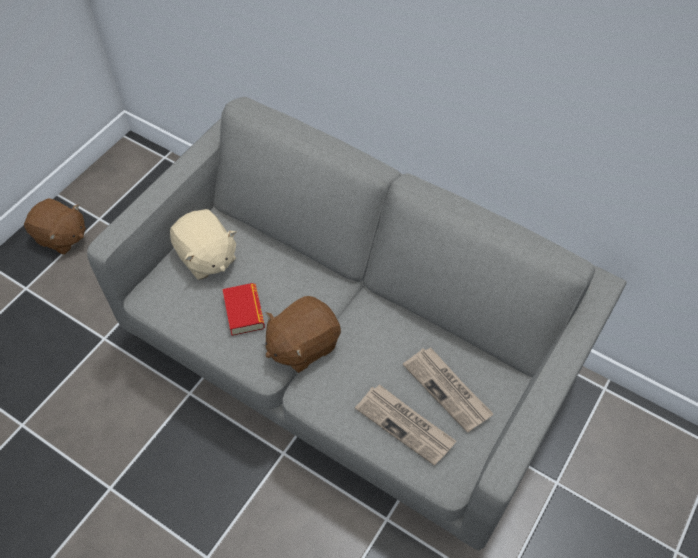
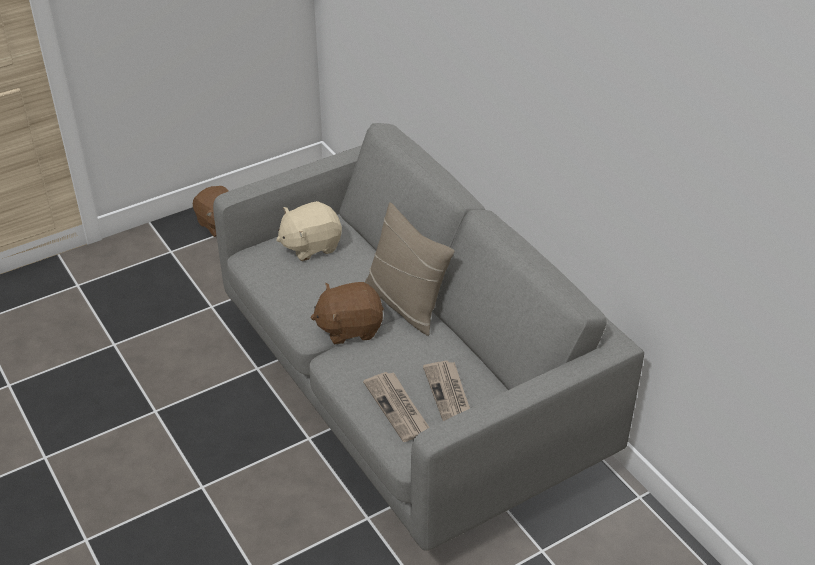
camera: 25 degrees right, 15 degrees down
(206, 257) = (310, 245): beige plush toy -> beige plush toy turned 75 degrees clockwise
(244, 312) = (317, 291): book -> none
(342, 293) = (406, 303): none -> beige pillow

